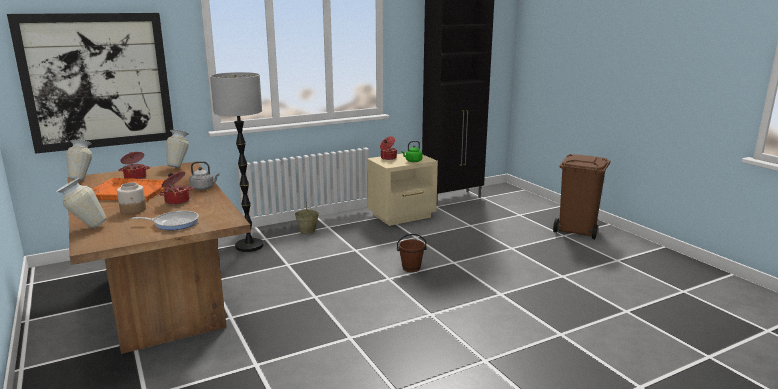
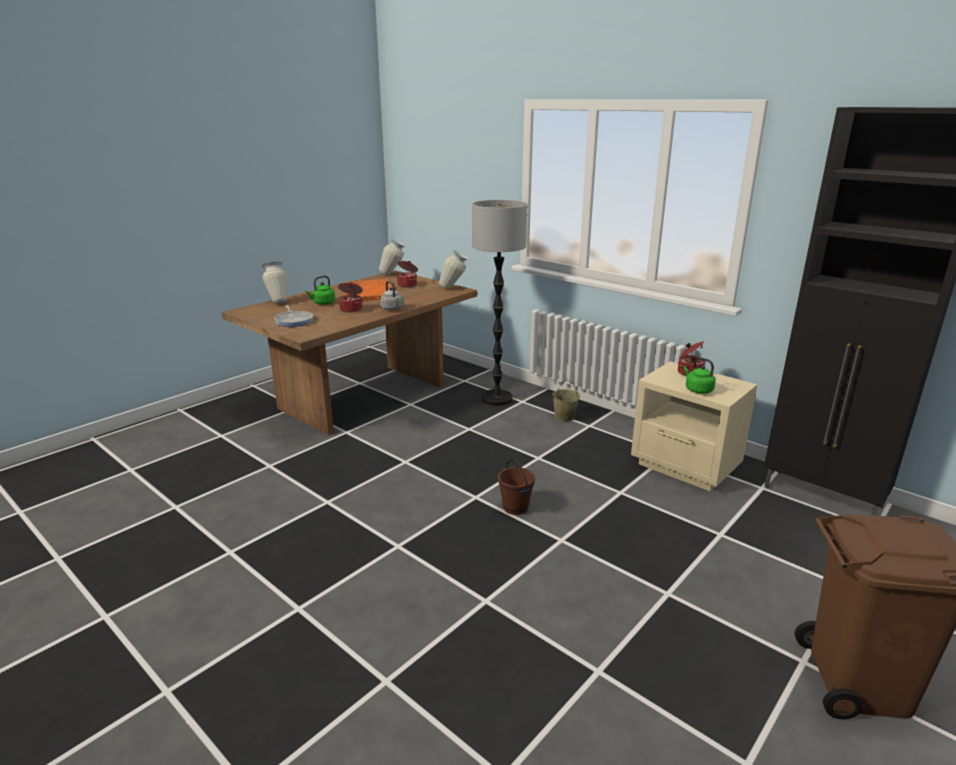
camera: 70 degrees right, 5 degrees up
(97, 81) = (441, 191): picture -> none
(133, 209) = (323, 303): jar -> green kettle

